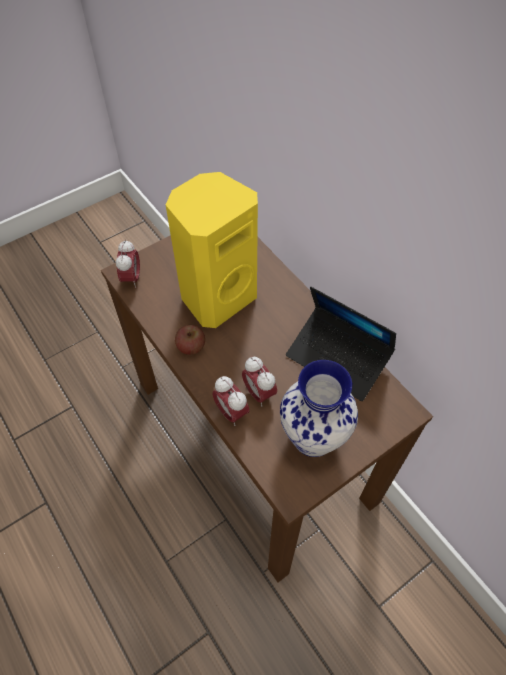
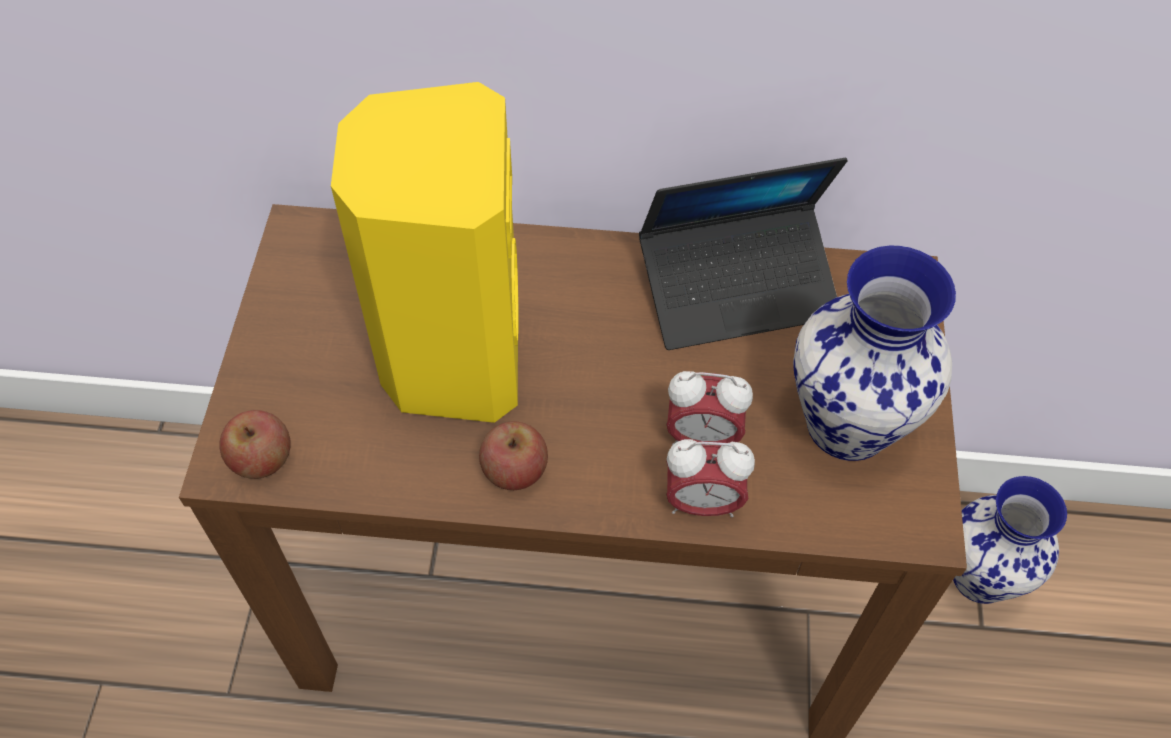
camera: 50 degrees left, 0 degrees up
(131, 278) = (261, 458): alarm clock -> apple
(401, 591) = (981, 578): none -> vase

